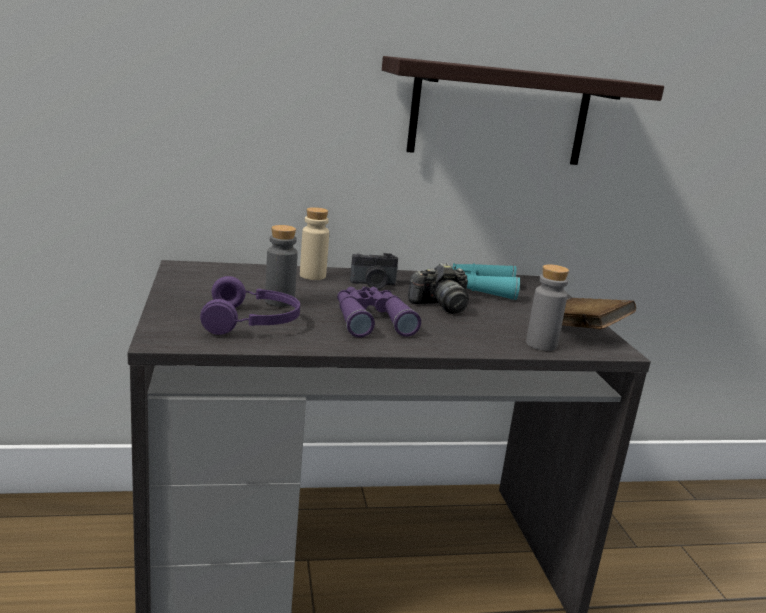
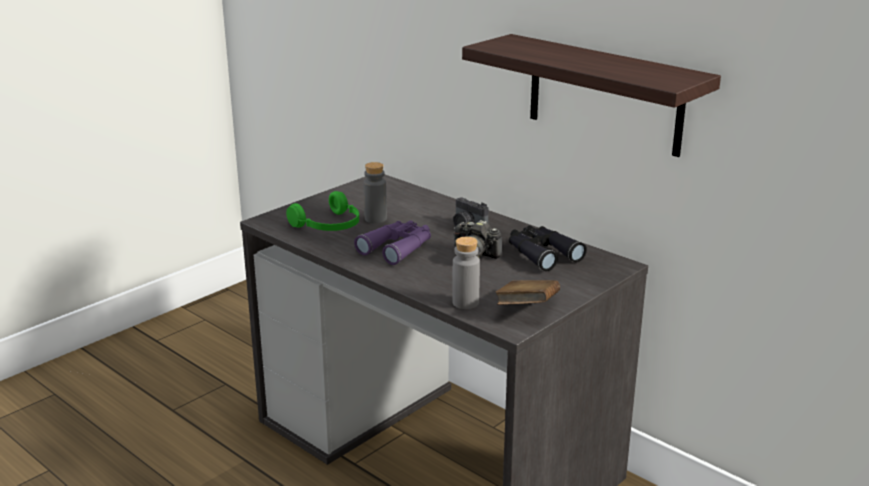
camera: 55 degrees right, 5 degrees up
(252, 322) = (329, 226): purple headphones -> green headphones
(312, 276) = (442, 208): beige bottle -> none
(477, 289) = (541, 254): turquoise binoculars -> black binoculars

